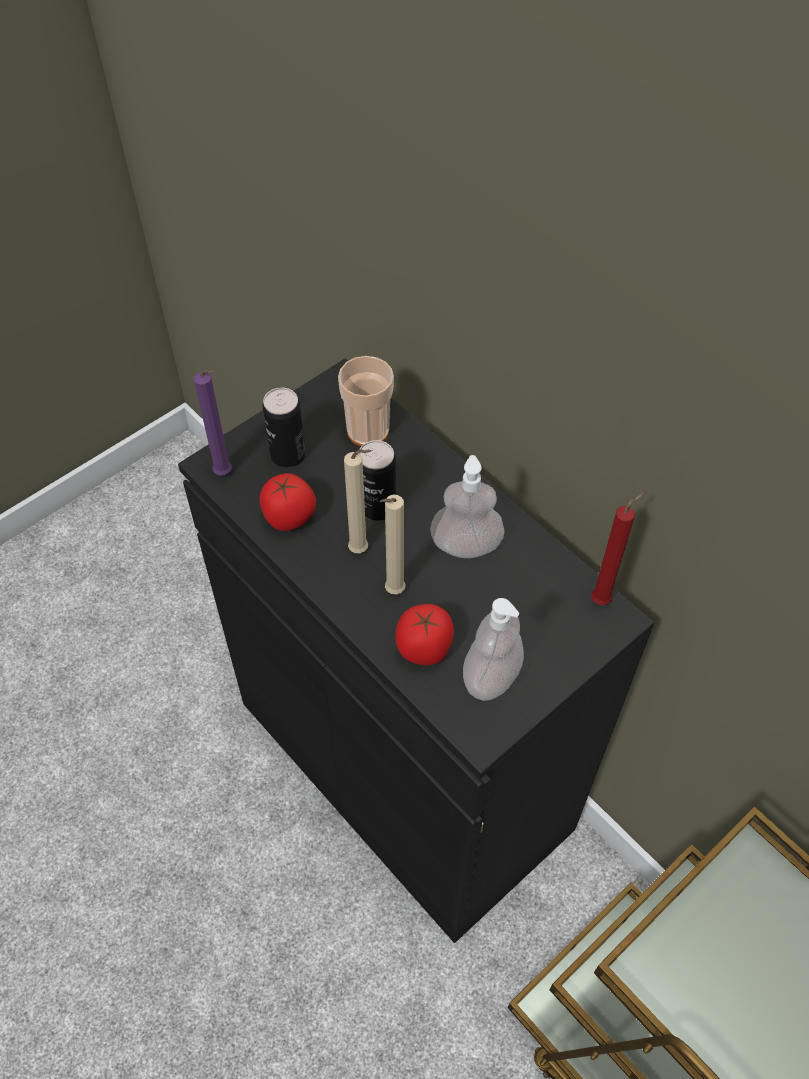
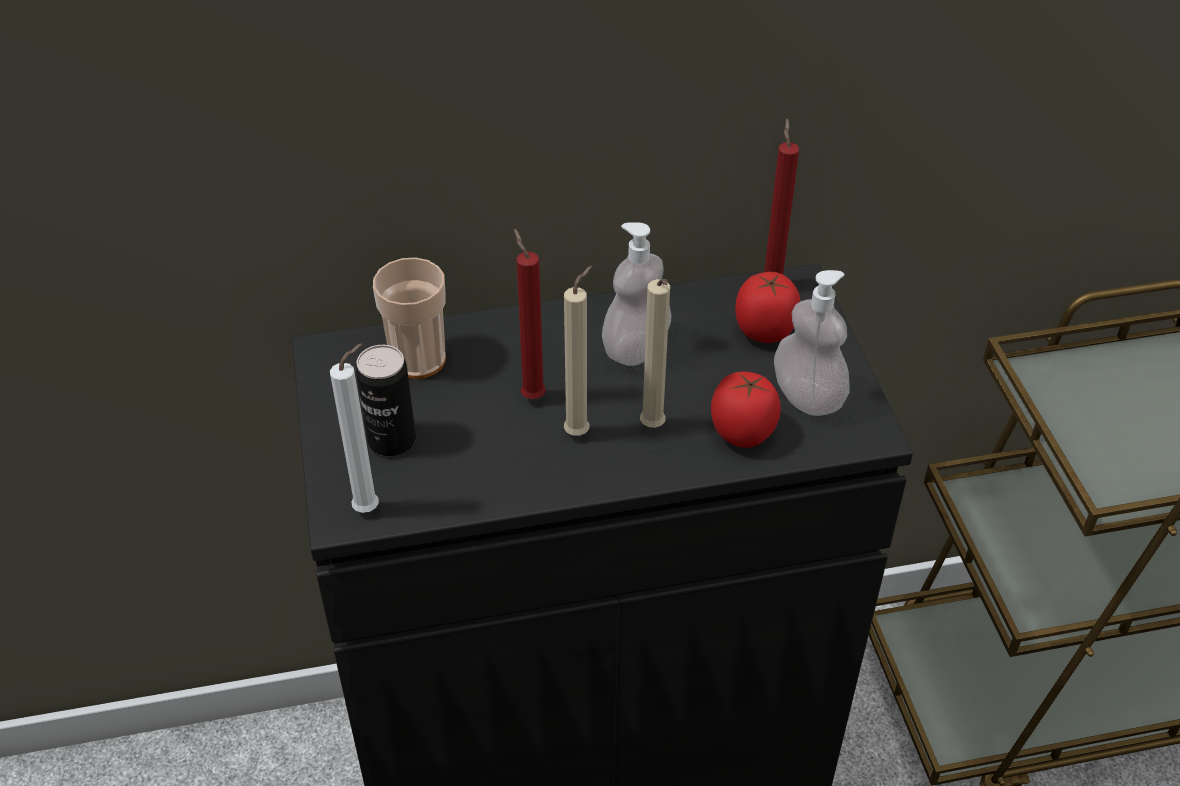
camera: 60 degrees left, 10 degrees down
(225, 474) = (371, 508): purple candle -> white candle
(289, 518) = (486, 474): tomato -> tomato (765, 331)
(377, 507) = (531, 395): can -> red candle

